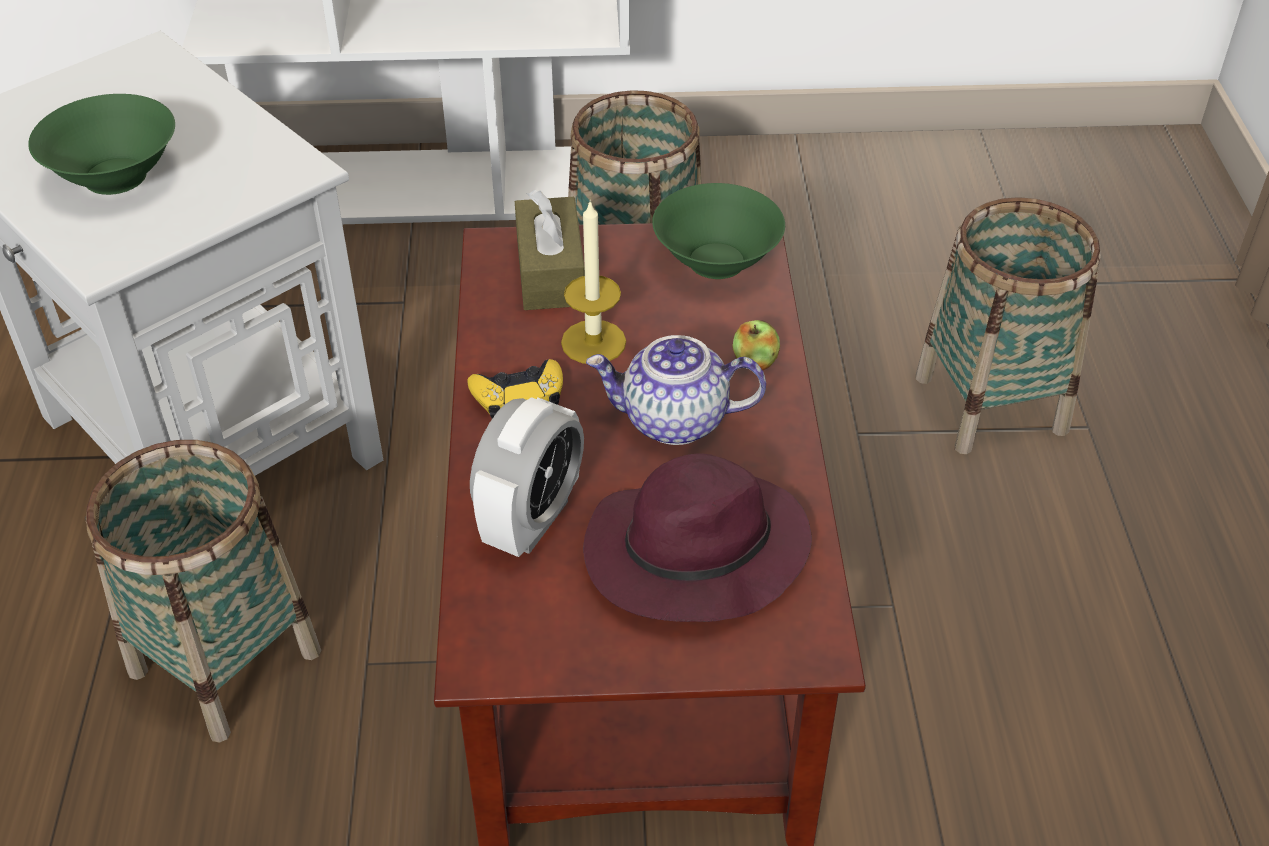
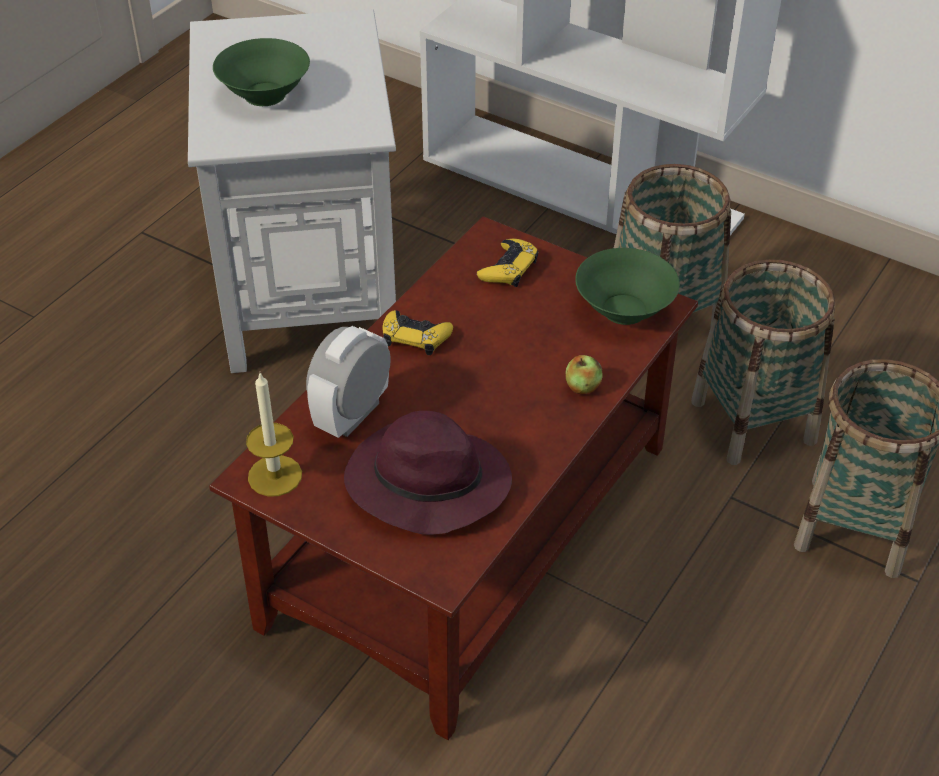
camera: 35 degrees right, 0 degrees up
(225, 662) = (213, 433): basket -> basket (753, 421)
(531, 520) = (352, 414): alarm clock -> alarm clock turned 150 degrees clockwise
(550, 272) = (508, 268): brown tissue box -> yellow game controller
(593, 342) = (492, 325): candle -> candle (275, 476)
(674, 421) = (493, 398): teapot -> none

